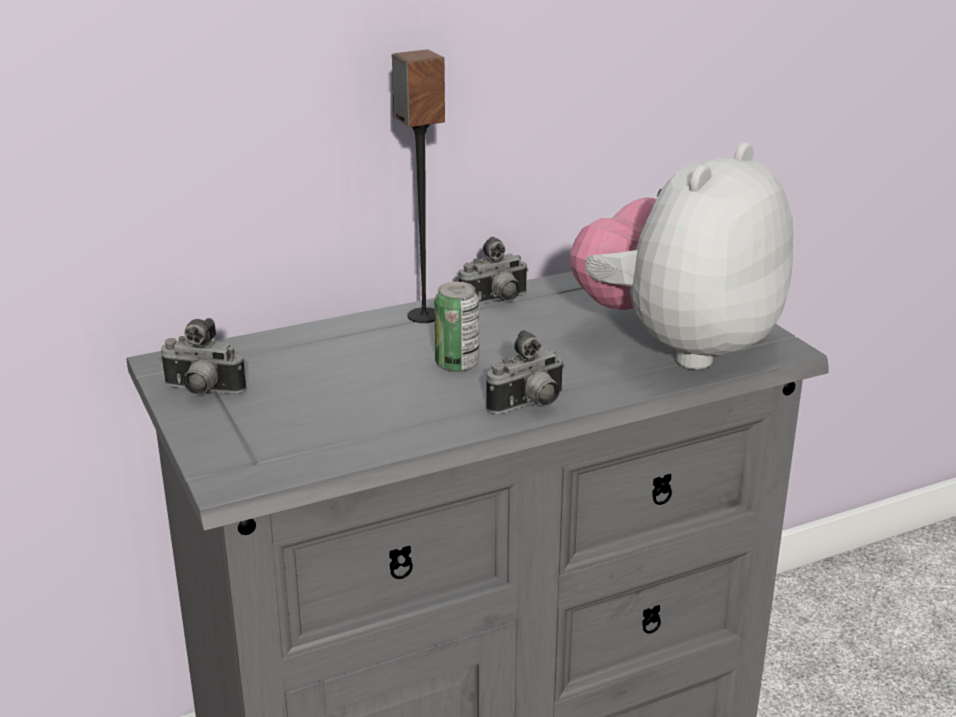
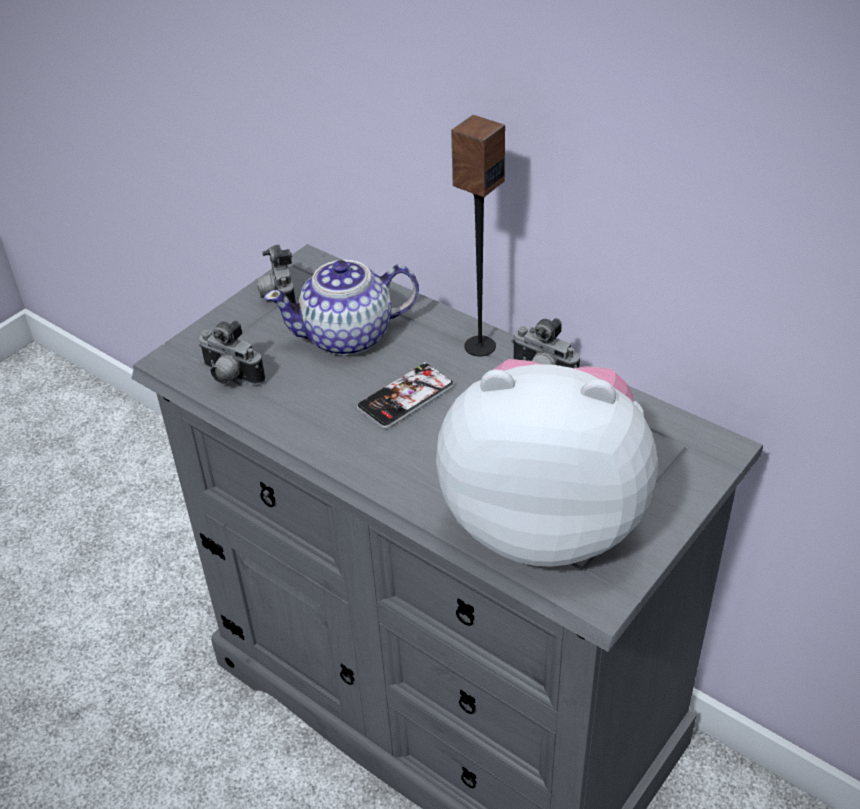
camera: 65 degrees right, 15 degrees up
(327, 370) = (349, 336): none -> teapot
(457, 364) = (405, 397): can -> phone
(529, 406) = (362, 462): camera -> camera (230, 377)

